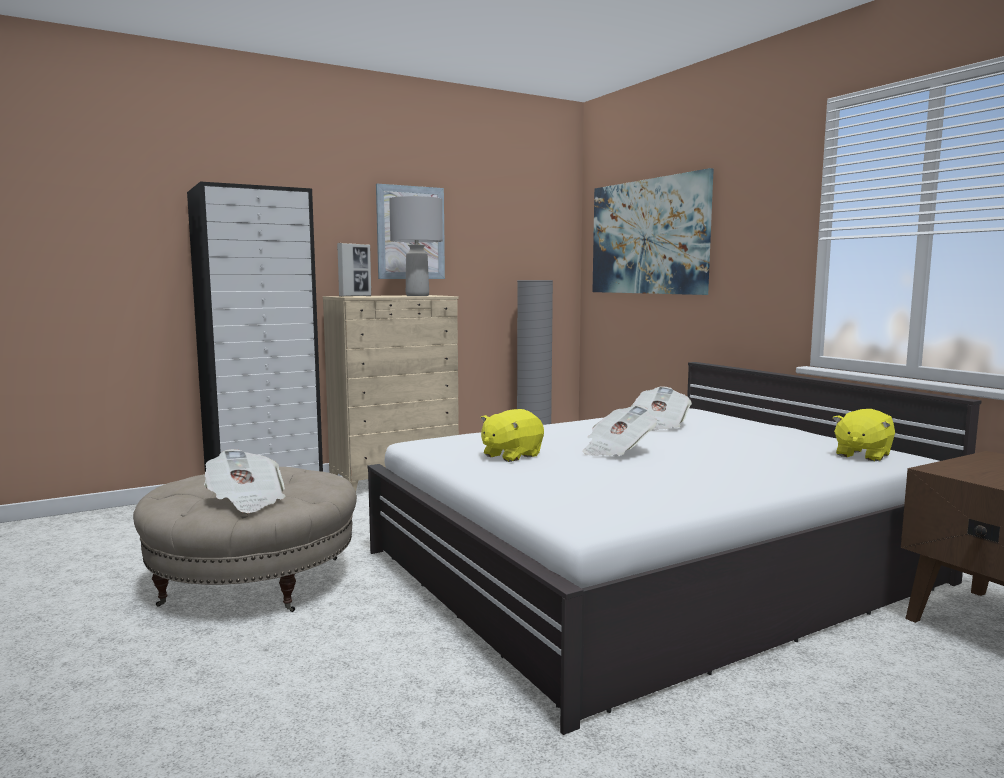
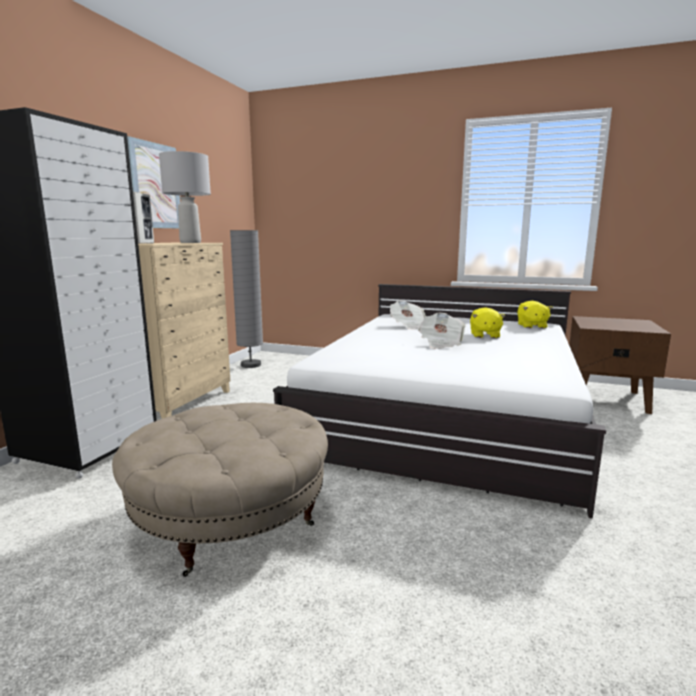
camera: 40 degrees left, 5 degrees up
(246, 501) = (263, 442): newspaper -> none
(511, 455) = (400, 358): yellow plush toy -> yellow plush toy (484, 335)
(648, 237) = (322, 200): picture -> none

